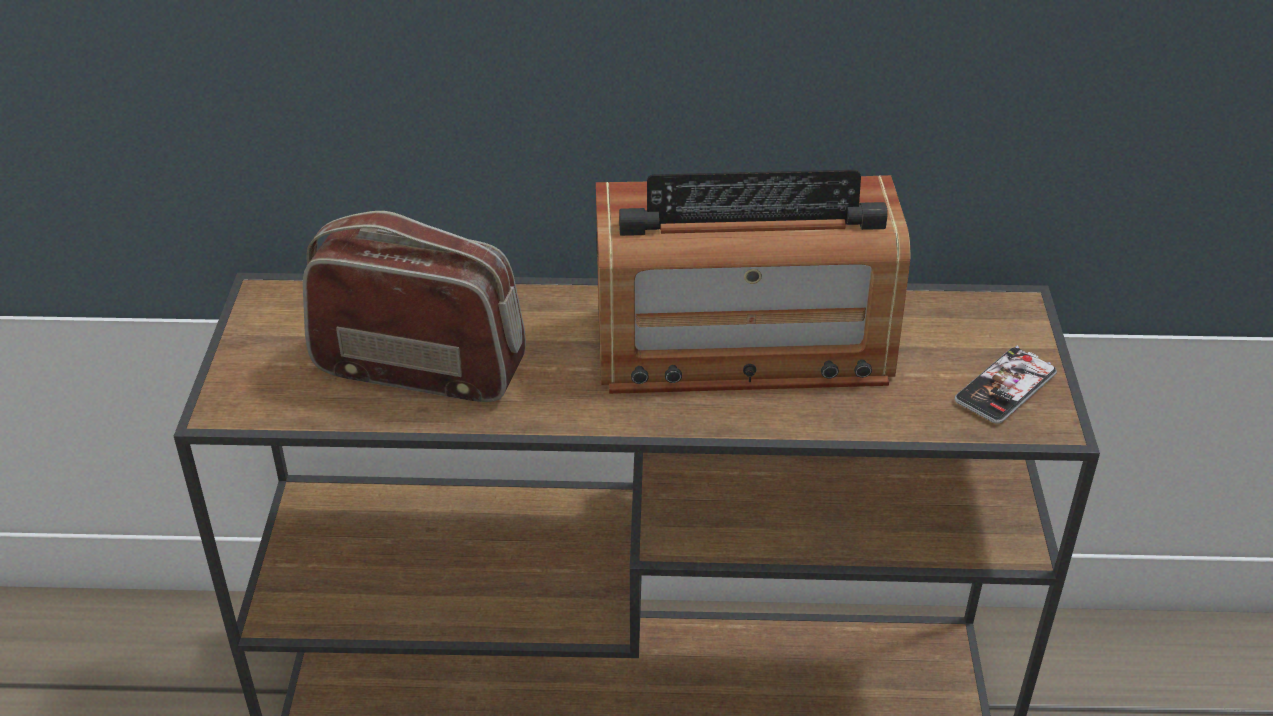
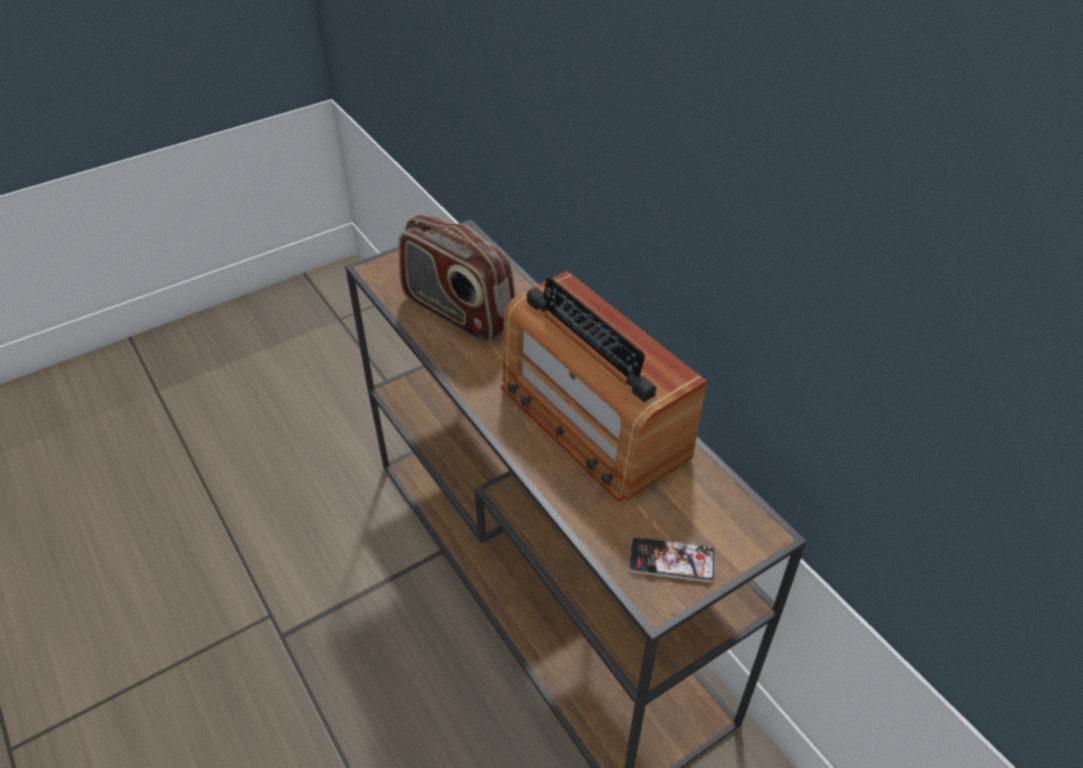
camera: 55 degrees right, 5 degrees up
(420, 368) = (458, 312): radio -> radio turned 150 degrees clockwise

